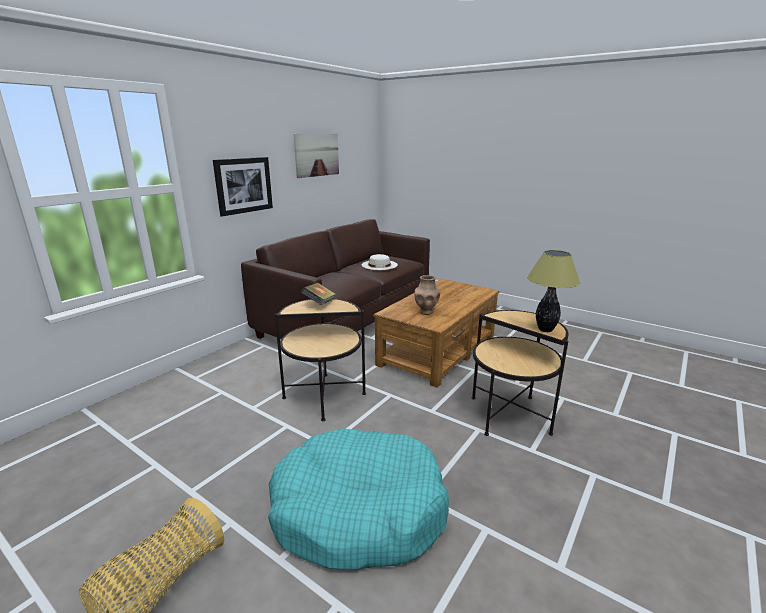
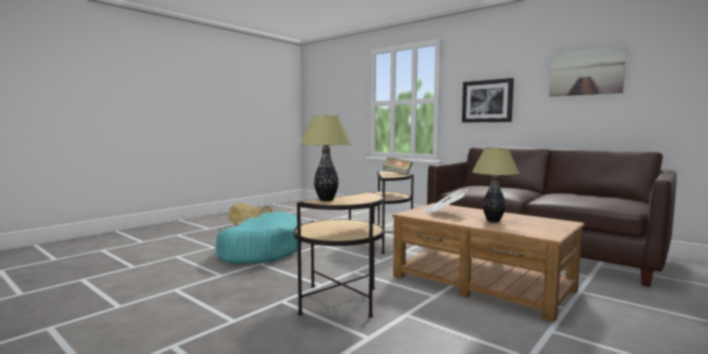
camera: 95 degrees right, 15 degrees down
(379, 265) = (573, 195): white hat -> none
(426, 312) = (444, 213): brown vase -> newspaper
(451, 299) = (493, 221): none -> table lamp

